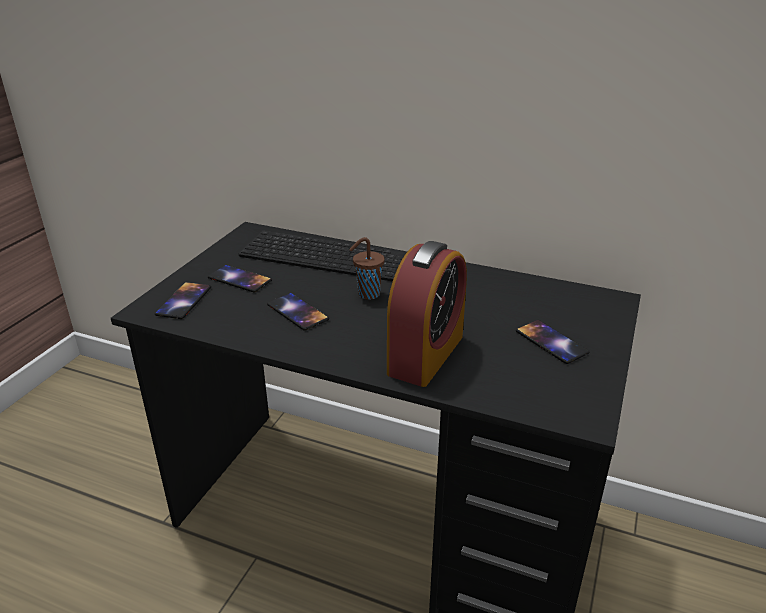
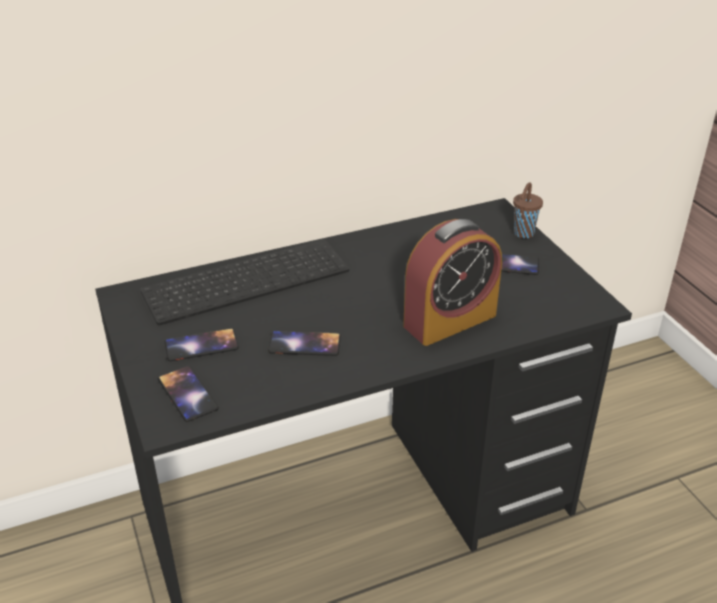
camera: 45 degrees left, 5 degrees up
(367, 294) = (332, 298): brown cup -> brown cup (523, 234)
(426, 354) = (450, 320): alarm clock -> alarm clock turned 75 degrees clockwise

